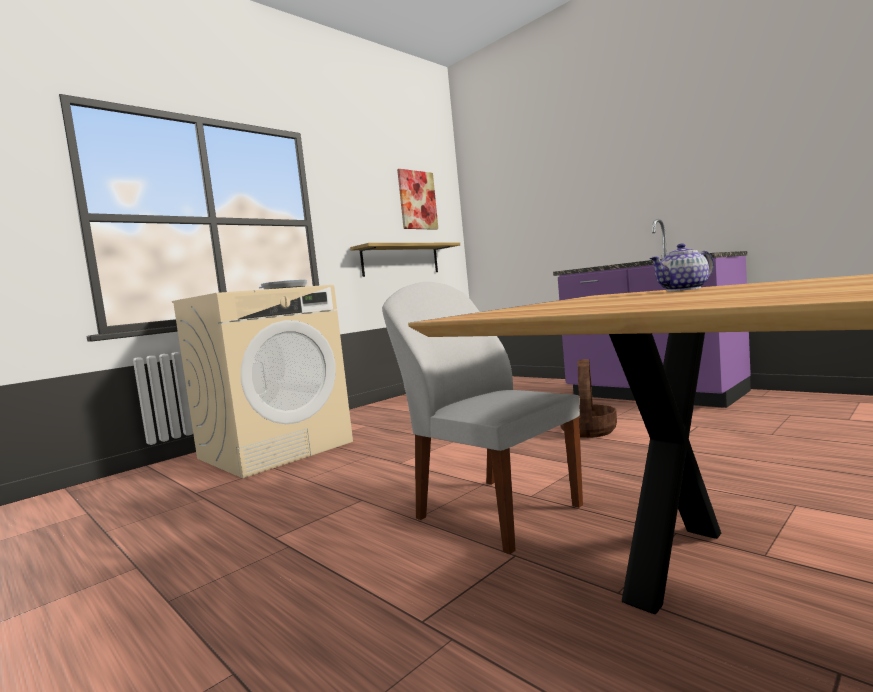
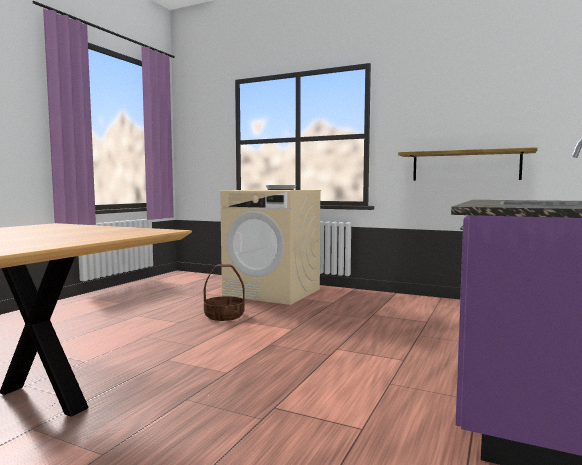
camera: 70 degrees right, 0 degrees up
(417, 200) = (503, 100): picture -> none
(495, 511) = (146, 352): white chair -> none
(588, 431) = (330, 372): basket -> basket (224, 316)
(684, 289) = (98, 236): teapot -> none

